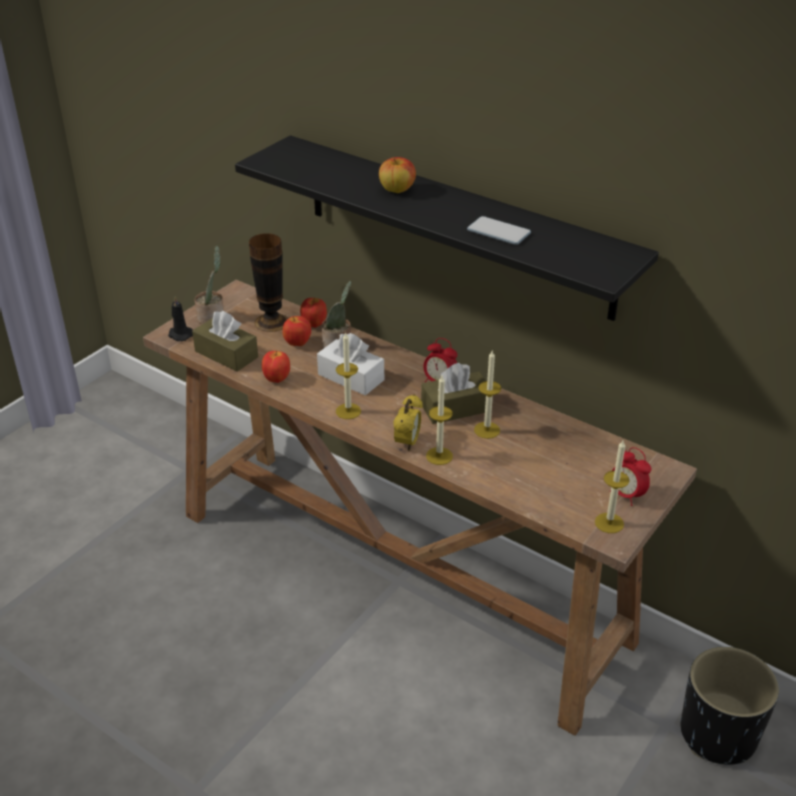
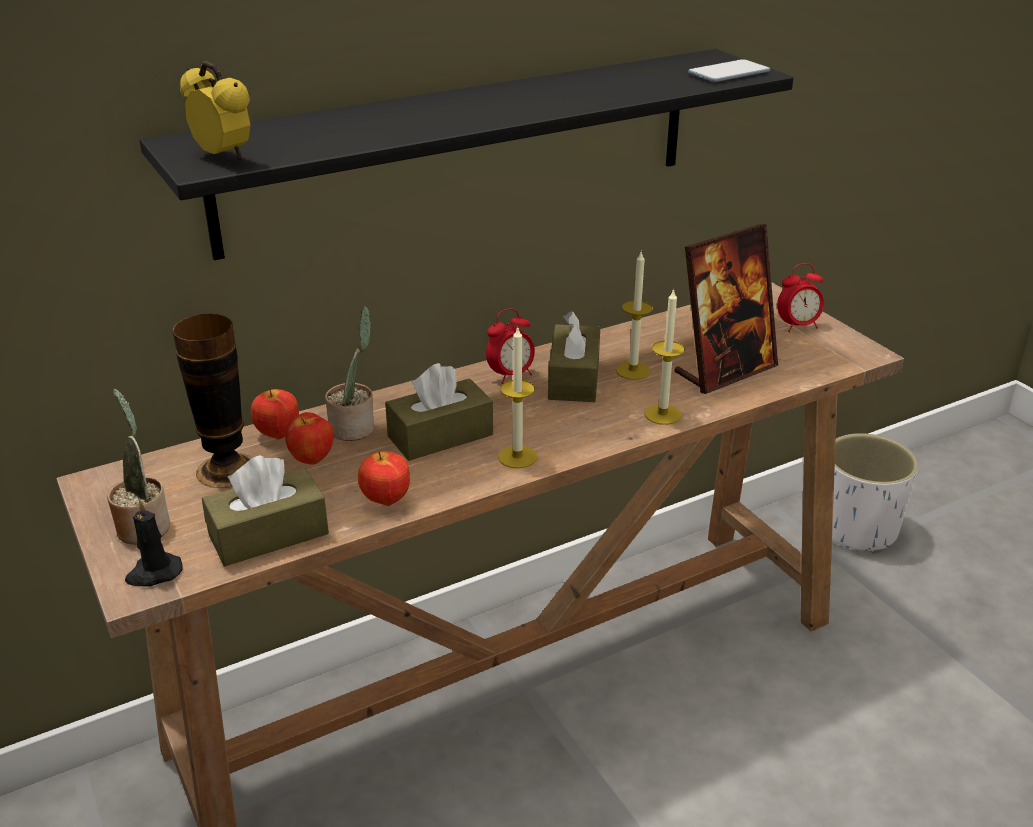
camera: 65 degrees left, 5 degrees down
(351, 377) = (440, 436): white tissue box -> brown tissue box
(397, 190) = (429, 112): apple -> none
(407, 443) = (622, 429): alarm clock -> alarm clock (223, 157)
(498, 232) = (607, 90): phone -> phone (729, 73)
(522, 471) = (725, 370): none -> picture frame
(609, 523) = (838, 347): candle -> none
(718, 735) = (857, 529): black planter -> white planter

